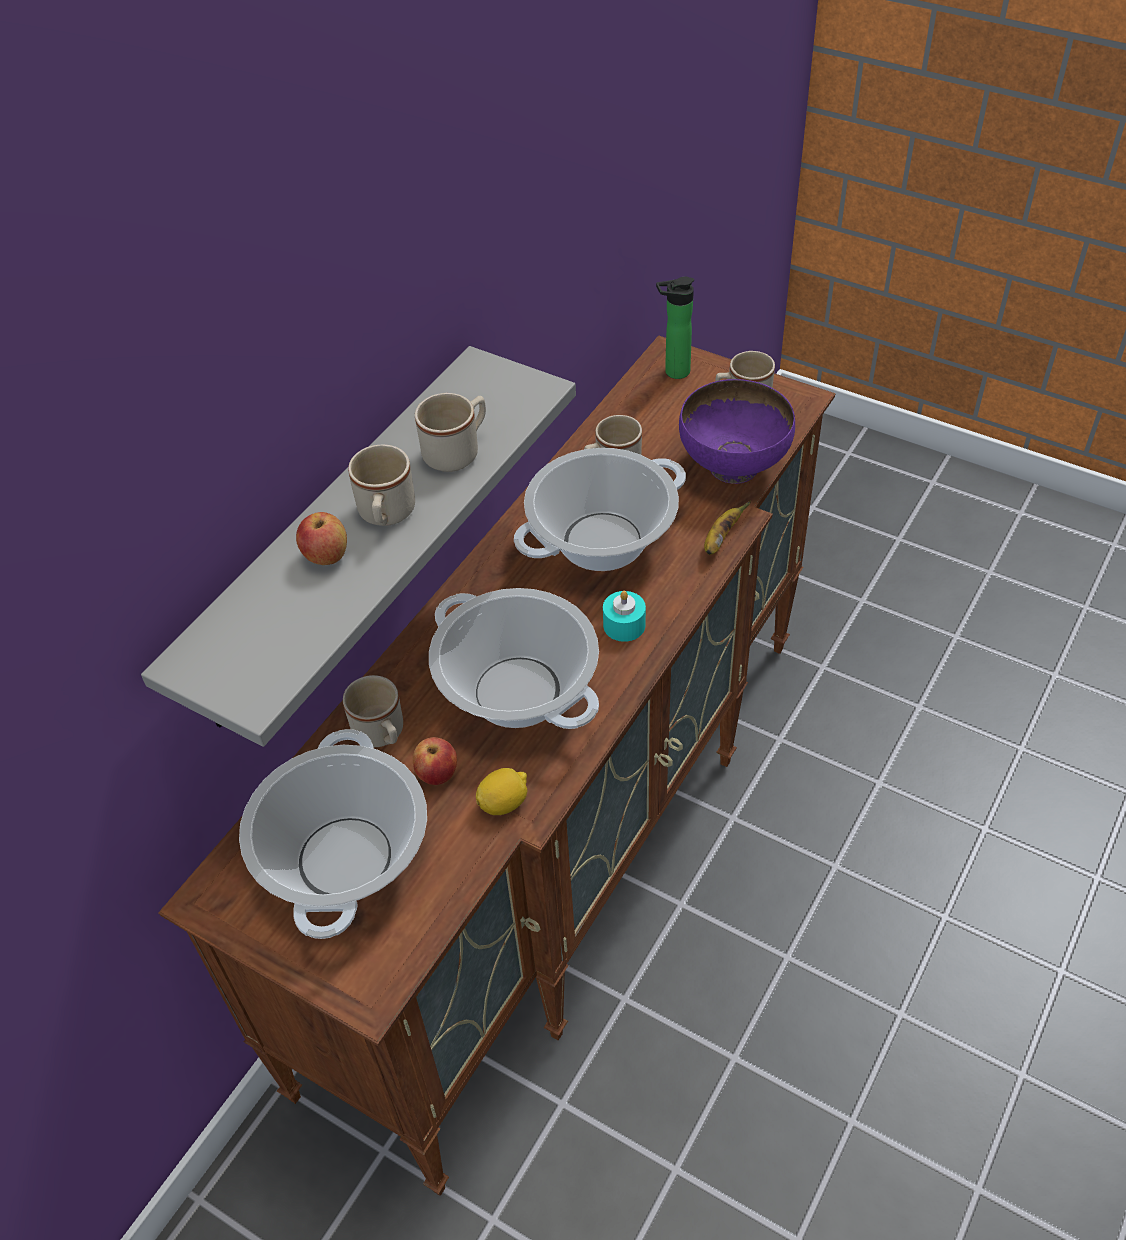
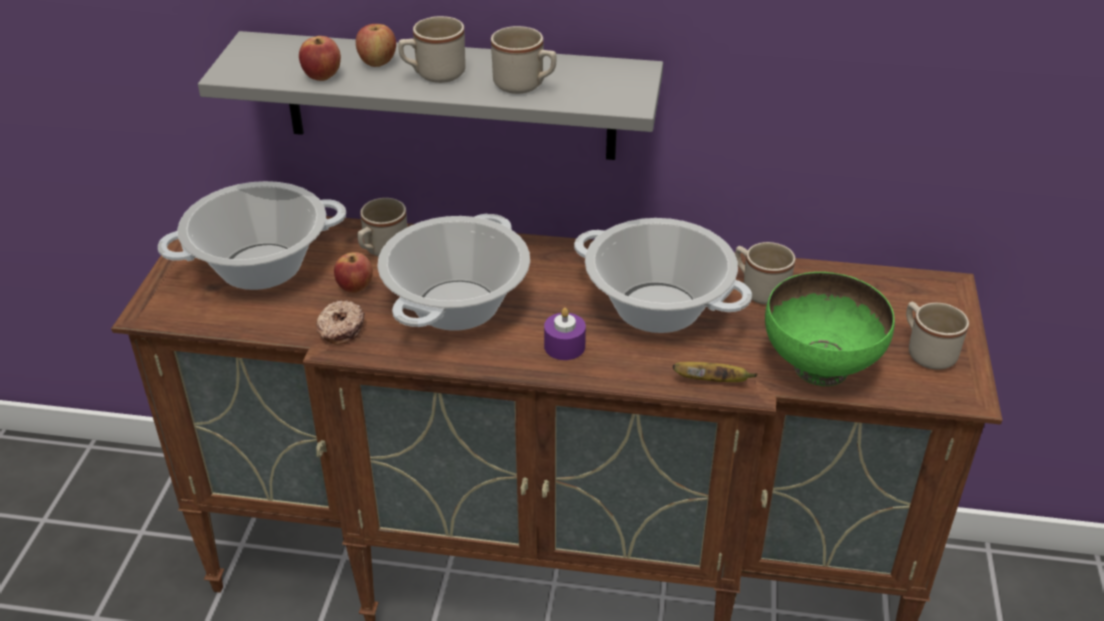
camera: 65 degrees right, 10 degrees down
(327, 610) = (322, 76): none -> apple
(504, 803) = (340, 329): lemon -> donut
(624, 625) = (564, 346): turquoise candle -> purple candle
(673, 372) = (925, 295): bottle -> none
(732, 467) = (819, 367): purple bowl -> green bowl

